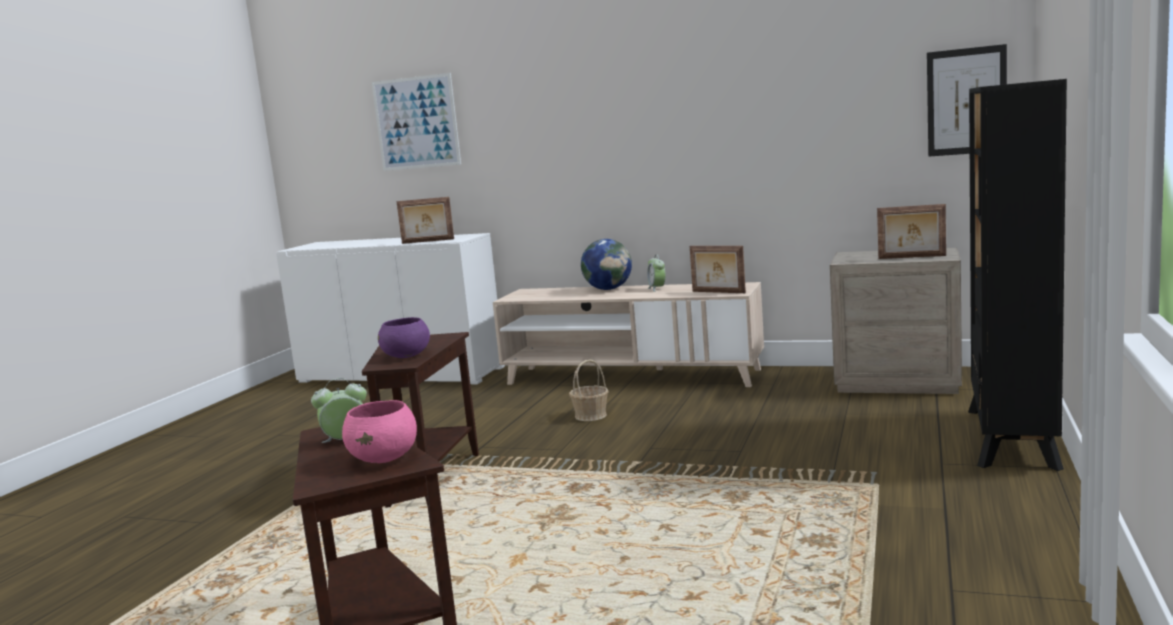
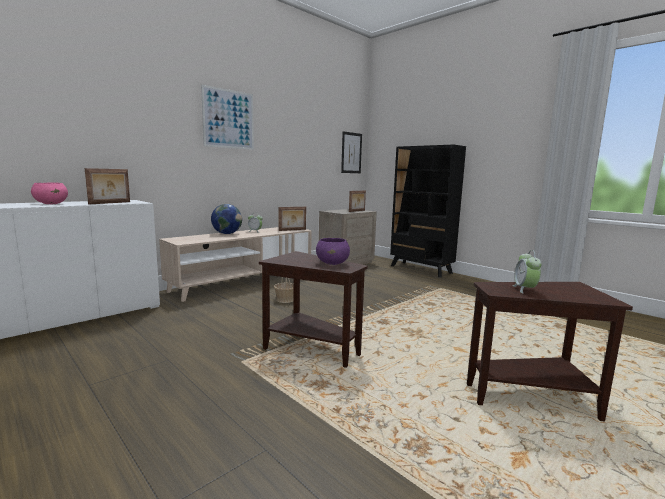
camera: 65 degrees left, 0 degrees up
(384, 458) = (565, 287): pink bowl -> pink bowl (51, 204)
(416, 123) = (64, 106): picture -> picture (228, 119)

